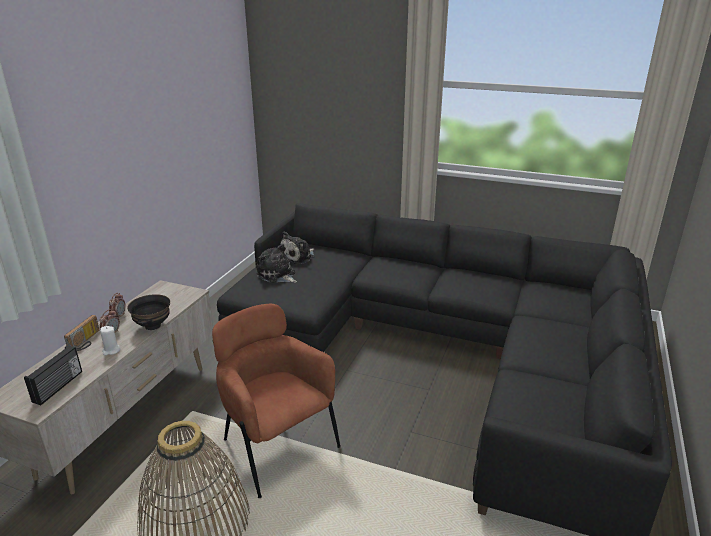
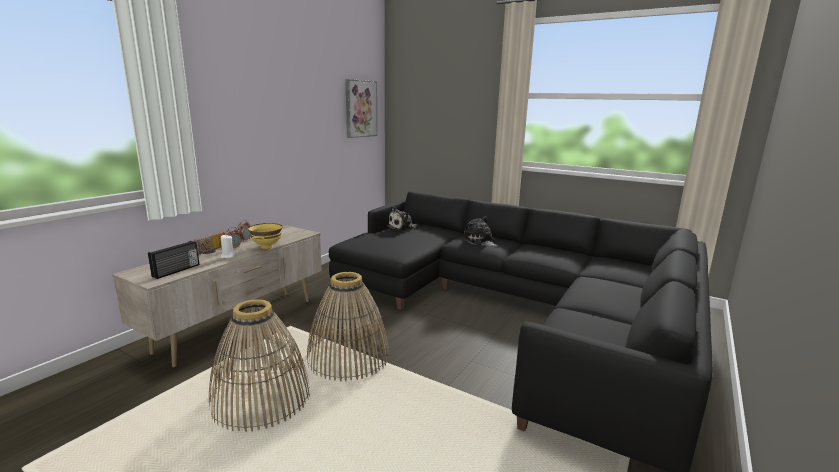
camera: 10 degrees right, 10 degrees down
(152, 326) = (266, 246): black bowl -> yellow bowl
(224, 100) = (360, 109): none -> picture
(276, 447) = (348, 357): brown armchair -> basket
(277, 275) = (381, 236): plush toy -> plush toy (480, 241)

